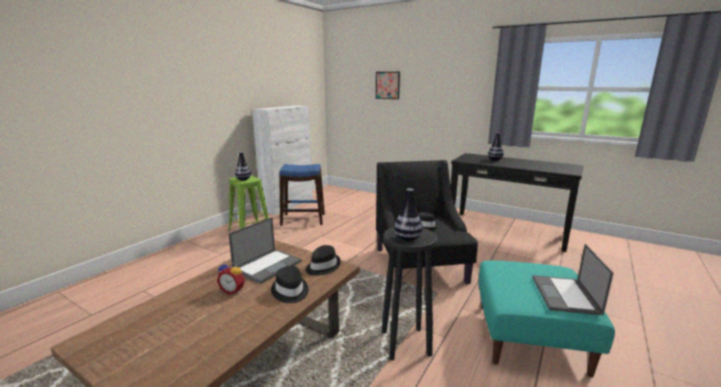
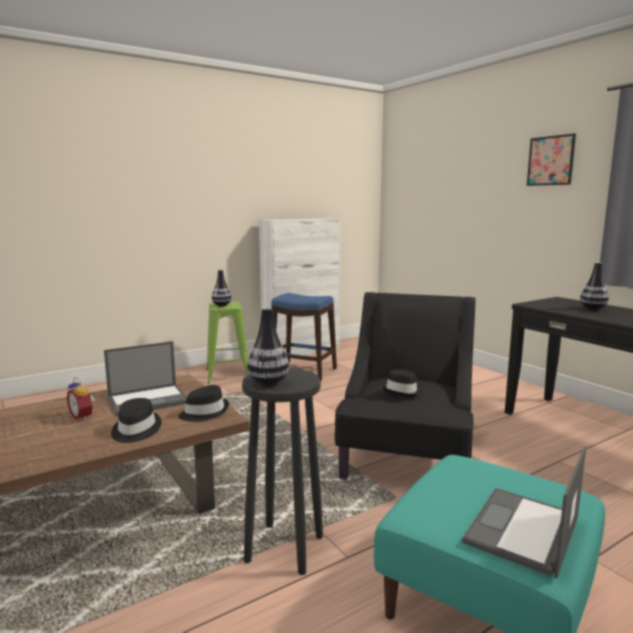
camera: 25 degrees right, 5 degrees down
(387, 85) = (456, 190): picture -> picture (550, 160)

